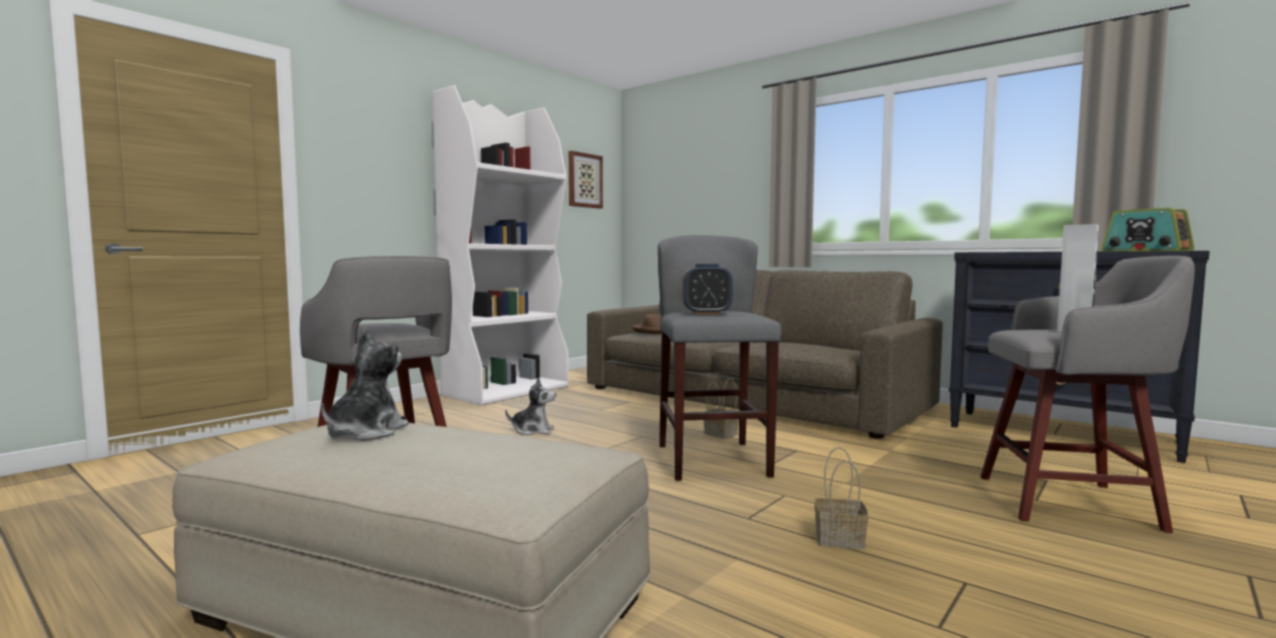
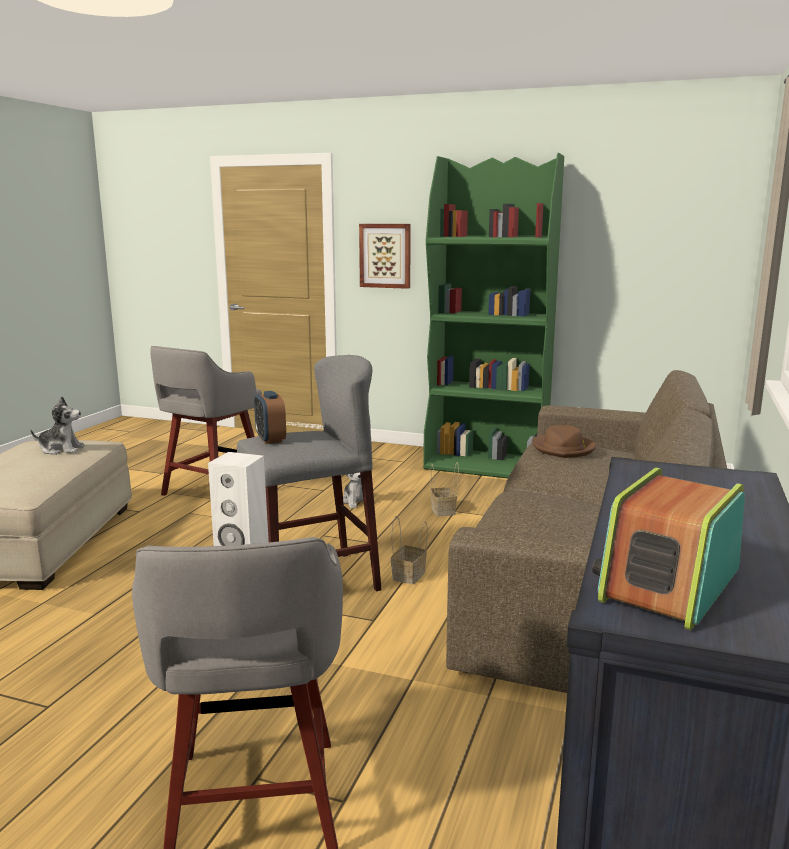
camera: 70 degrees right, 10 degrees up
(507, 391) = (487, 465): white bookcase -> green bookcase
(584, 180) = (675, 227): picture -> picture (385, 255)
(841, 539) = (130, 651): basket -> basket (444, 511)

